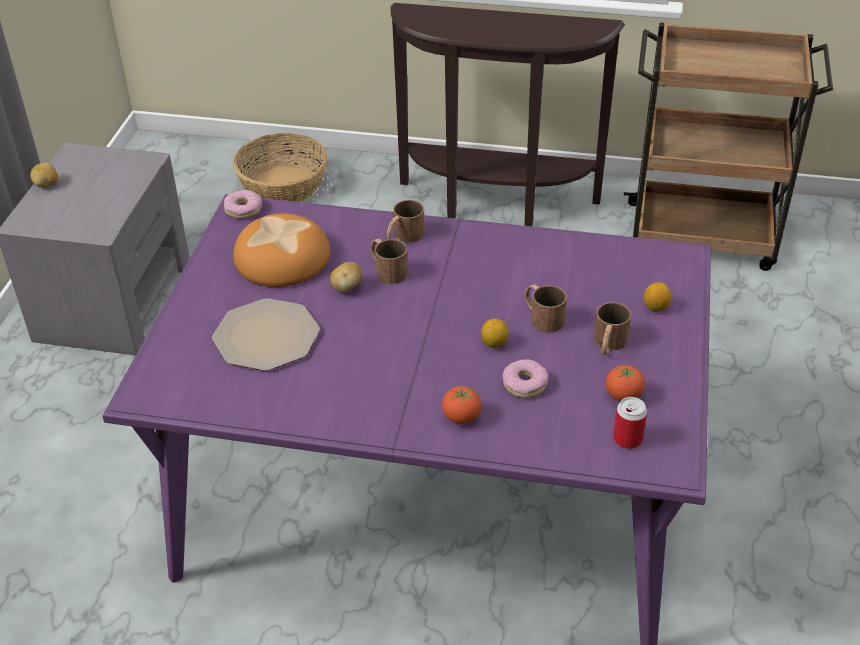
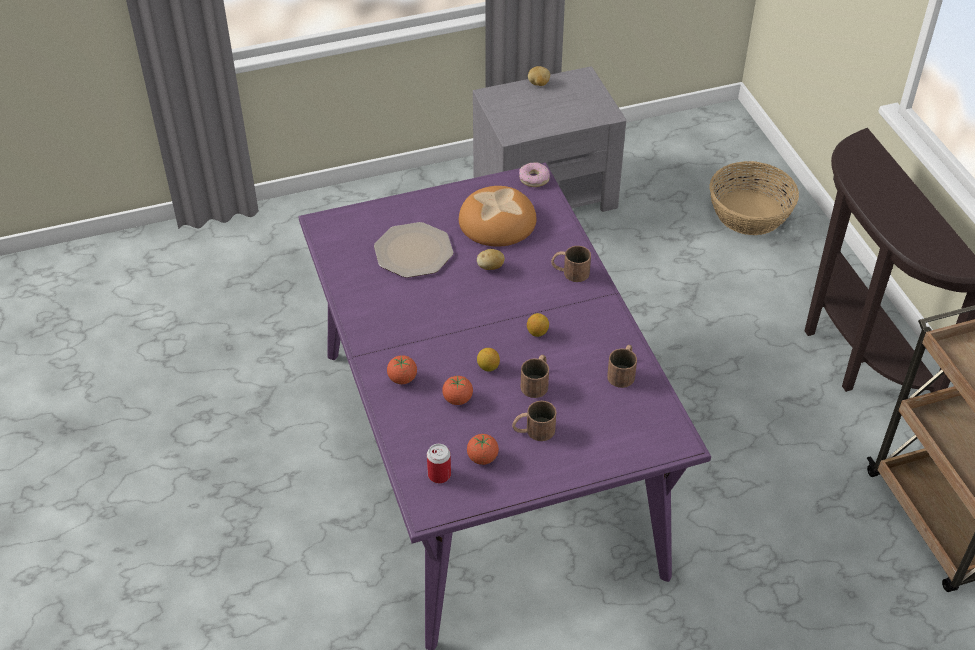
camera: 60 degrees right, 5 degrees up
(386, 270) = (525, 279): brown mug -> brown mug (623, 372)
(525, 384) = (457, 399): donut -> tomato
(655, 307) = (598, 444): lemon -> lemon (537, 332)

